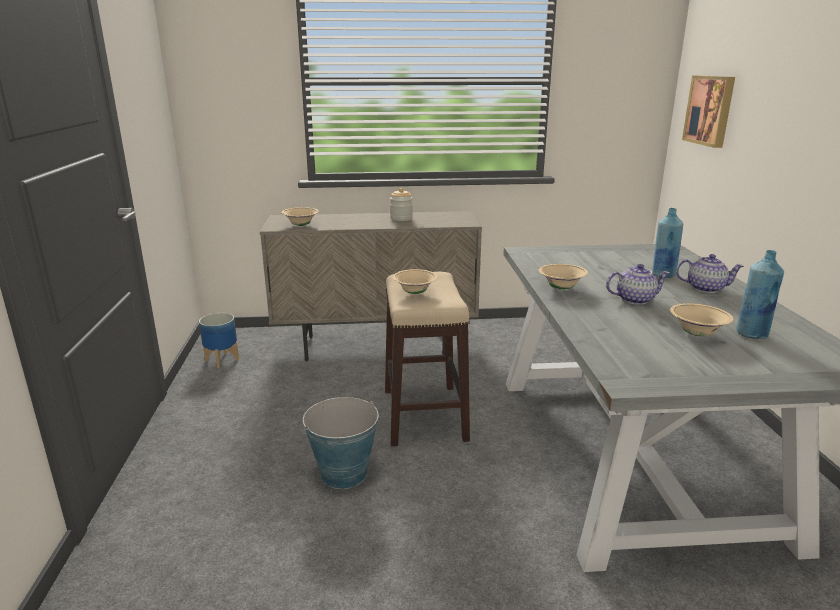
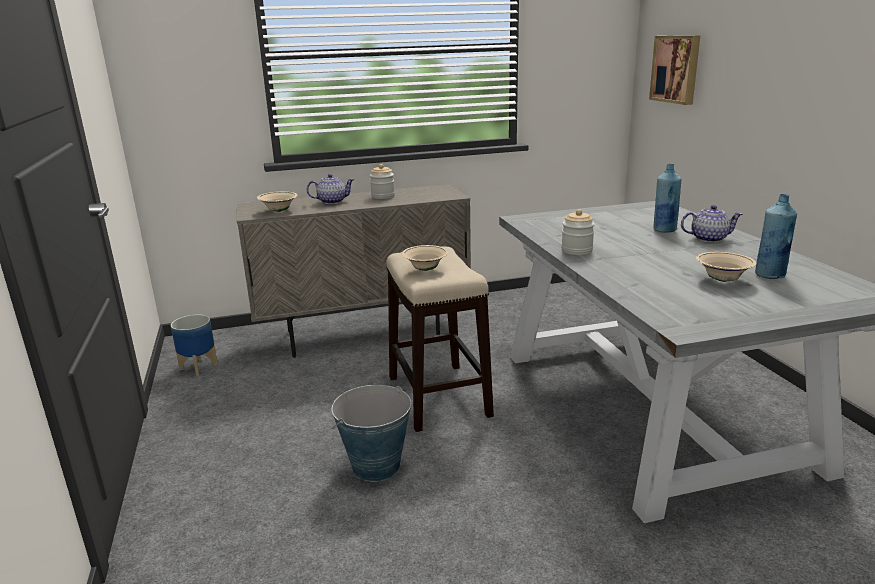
camera: 10 degrees left, 0 degrees up
(561, 288) = (577, 250): beige bowl -> jar
(635, 299) = (650, 254): teapot -> teapot (332, 201)

